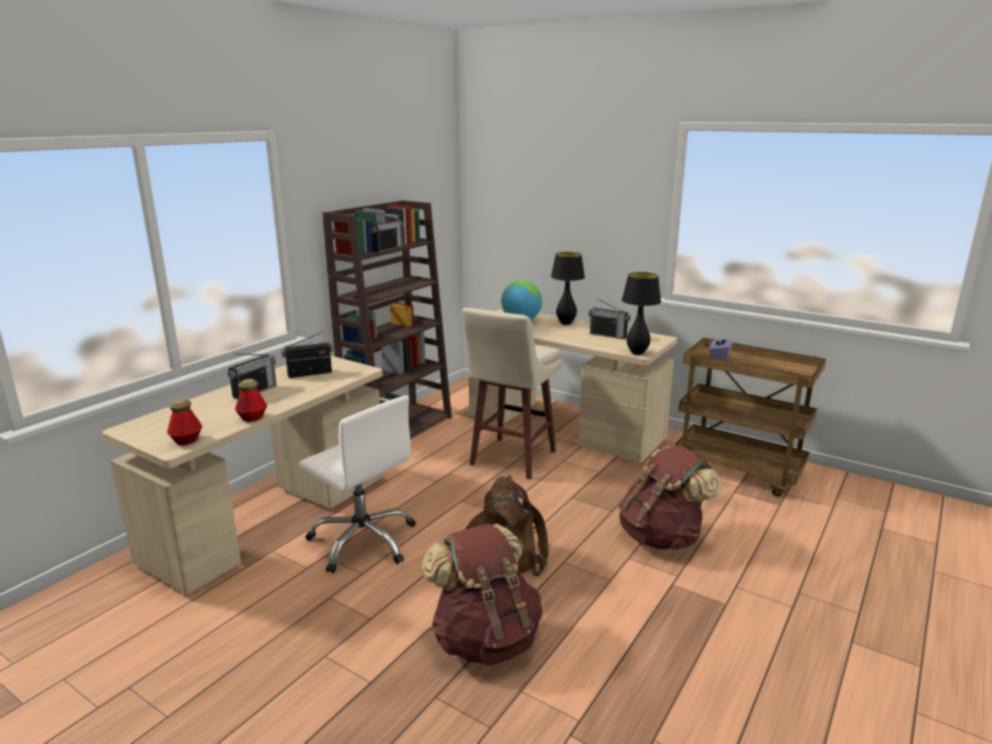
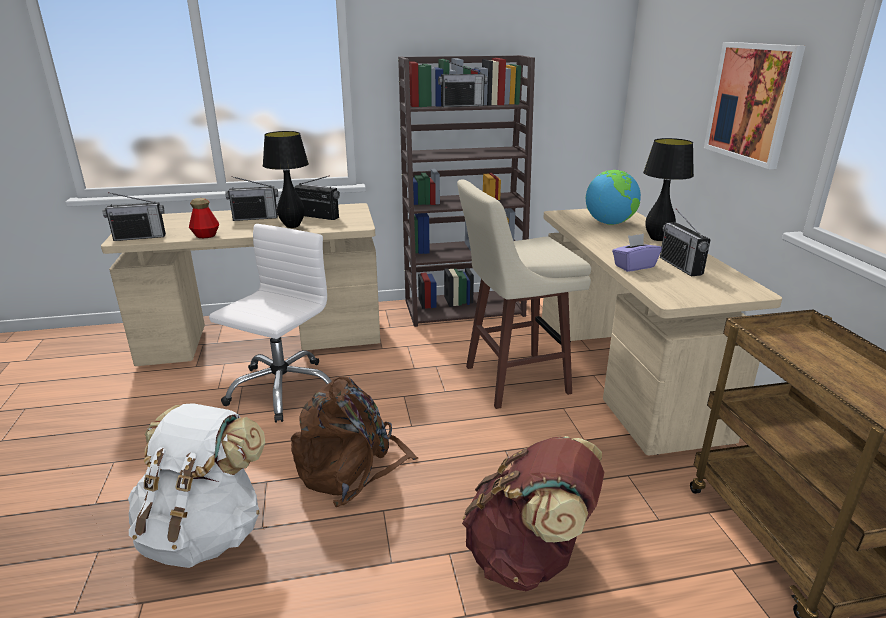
camera: 45 degrees right, 5 degrees up
(186, 440) = (140, 237): bottle -> radio
(363, 541) = (282, 389): white office chair -> white office chair turned 150 degrees counterclockwise
(485, 639) = (205, 532): brown backpack -> white backpack
(602, 223) = (752, 102): none -> picture
(637, 353) = (669, 297): black table lamp -> black table lamp (292, 226)
(719, 357) = (801, 346): purple tissue box -> purple tissue box (634, 266)

